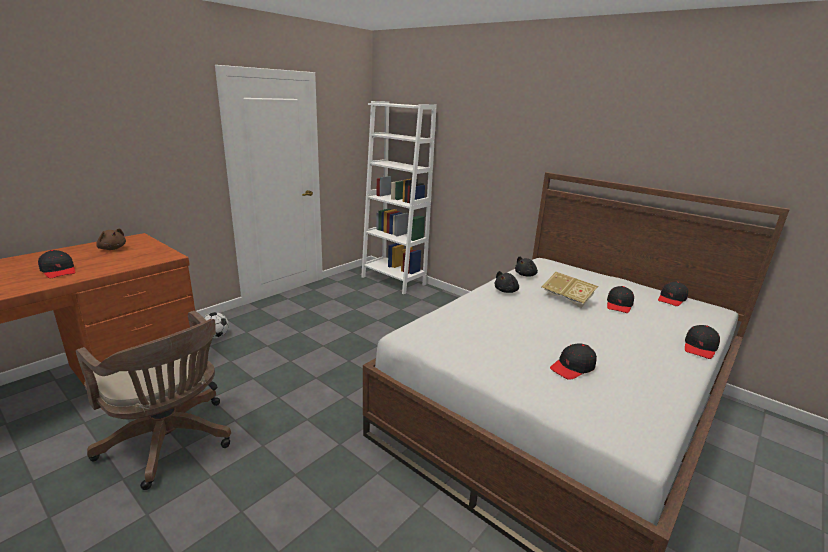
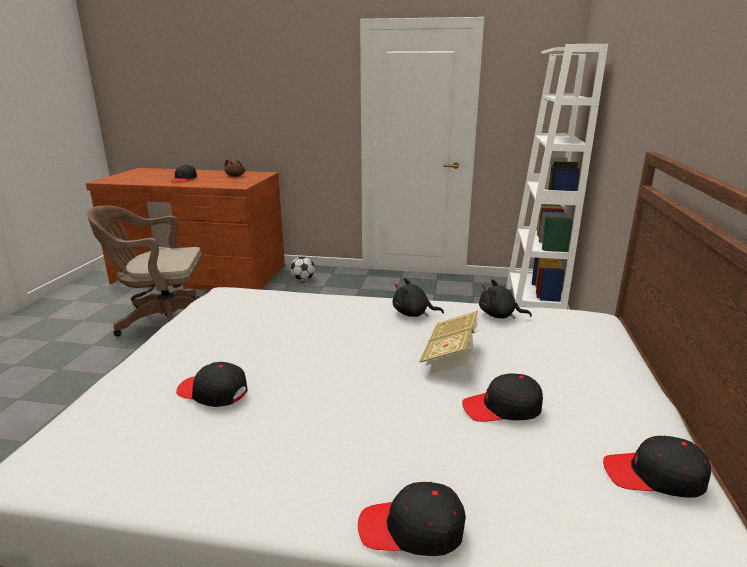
camera: 60 degrees right, 0 degrees up
(171, 443) = (163, 322): brown office chair -> brown office chair turned 75 degrees clockwise

